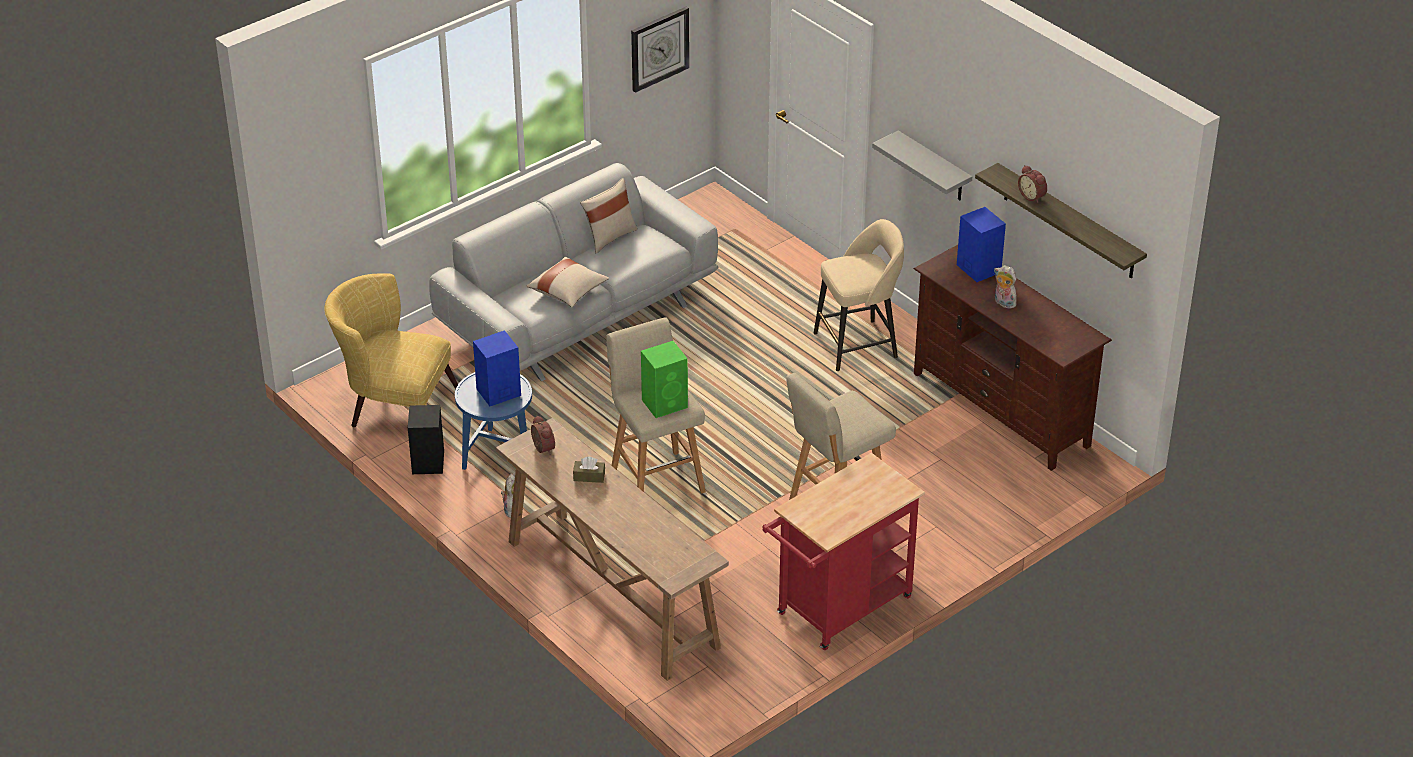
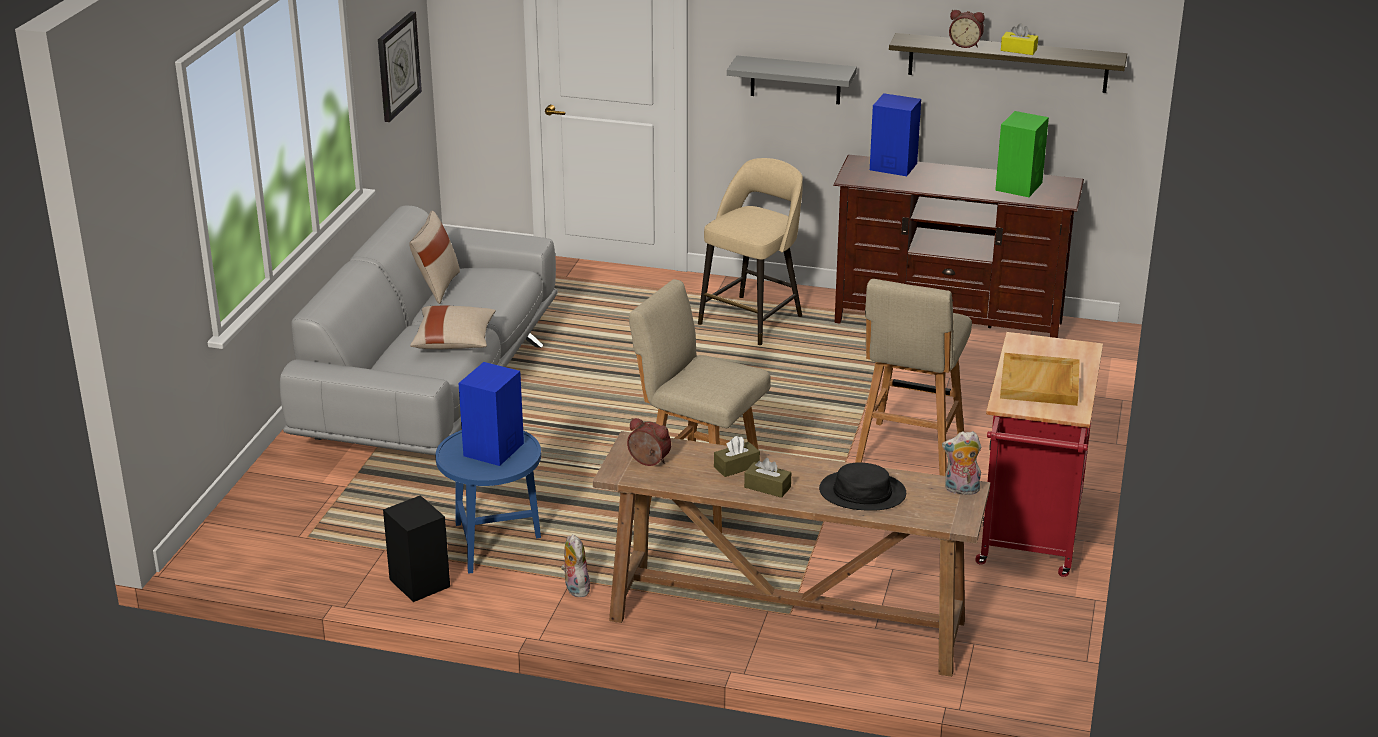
camera: 35 degrees left, 10 degrees down
(393, 404) = (310, 544): yellow armchair -> none
(589, 500) = (767, 487): none -> brown tissue box
(641, 531) = (862, 492): none -> black hat
(665, 403) = (724, 377): green speaker -> green speaker (1019, 186)
(837, 504) = (1040, 383): none -> beige tray
(1003, 303) = (953, 183): plush toy -> plush toy (961, 490)
(1065, 218) = (1018, 50): none -> yellow tissue box

